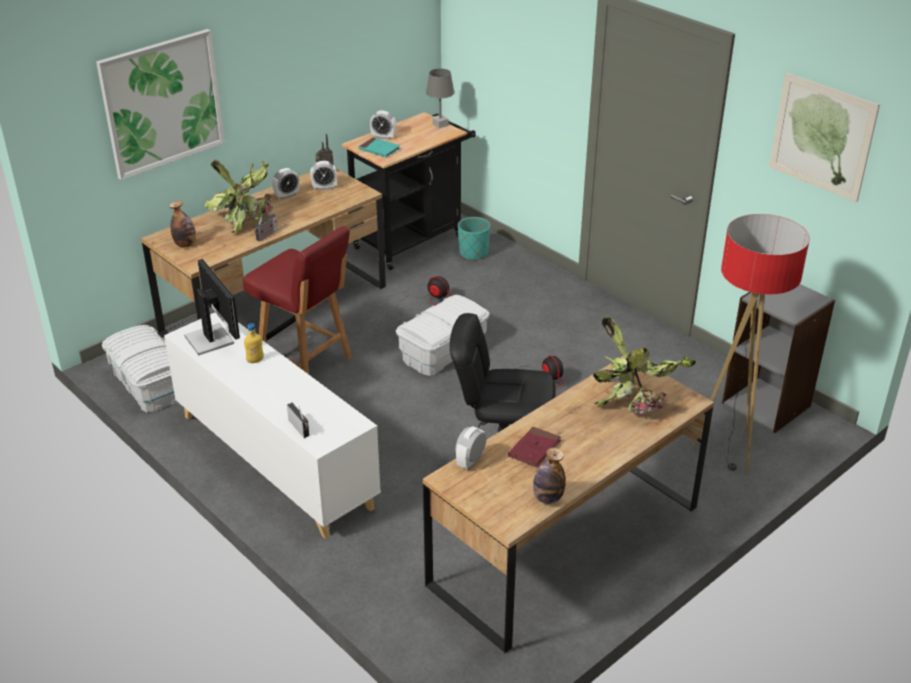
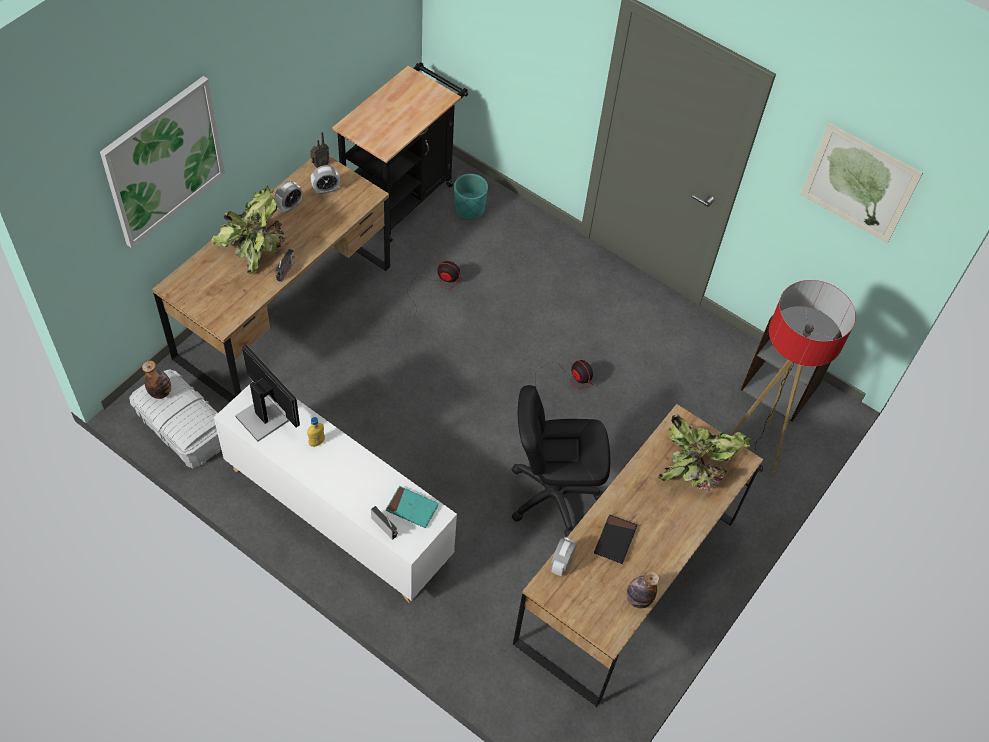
camera: 15 degrees left, 20 degrees up
(185, 244) = (203, 294): bottle -> bottle (160, 392)
(306, 363) = (335, 383): red chair -> none
(379, 149) = (375, 134): turquoise book -> turquoise book (412, 508)
(383, 137) = (374, 112): alarm clock -> none
(440, 124) = (430, 86): grey table lamp -> none
(443, 351) = (467, 351): white storage box -> none
(534, 449) = (615, 540): red book -> black book

